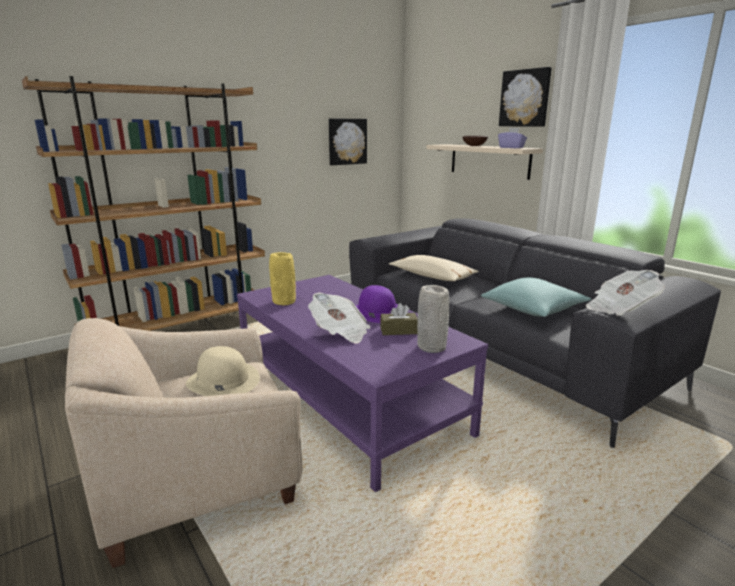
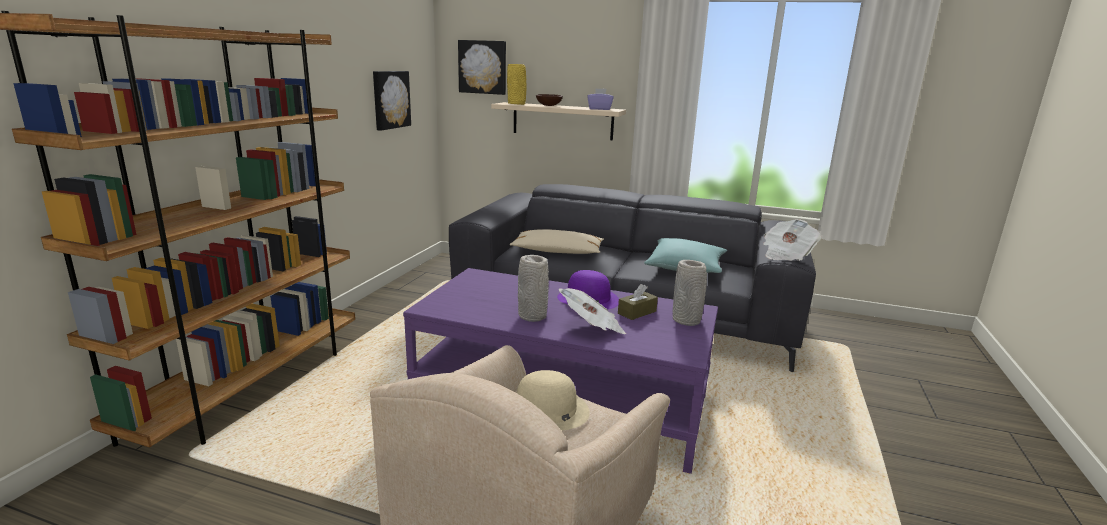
camera: 35 degrees left, 0 degrees up
(284, 302) = (479, 309): yellow vase -> yellow vase (517, 104)
(311, 315) = (532, 316): none -> grey vase
(525, 98) = (602, 58): picture -> picture (483, 67)

